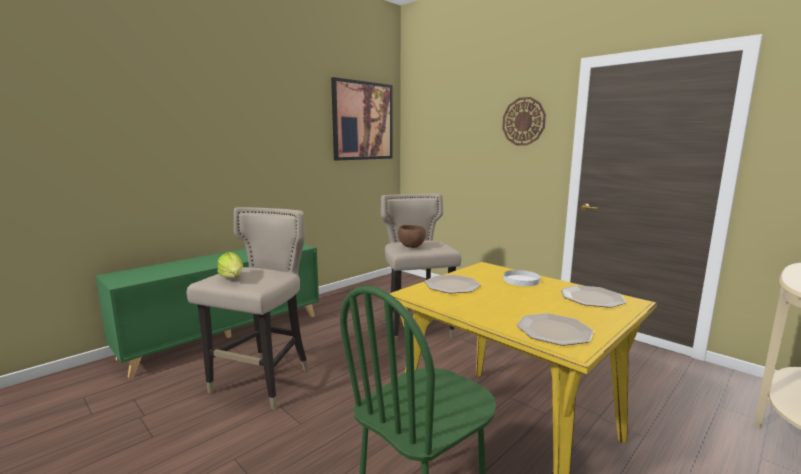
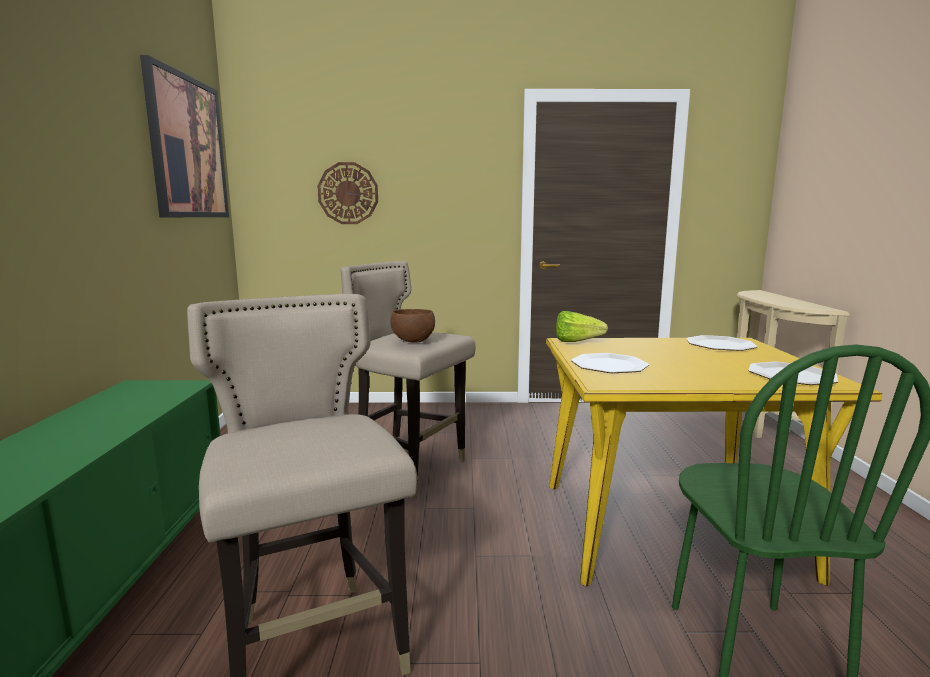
camera: 45 degrees left, 0 degrees up
(232, 279) = (298, 454): lettuce -> lettuce (581, 342)
(521, 280) = (636, 345): white plate -> none
(523, 121) = (455, 162): wall clock -> wall clock (348, 193)

